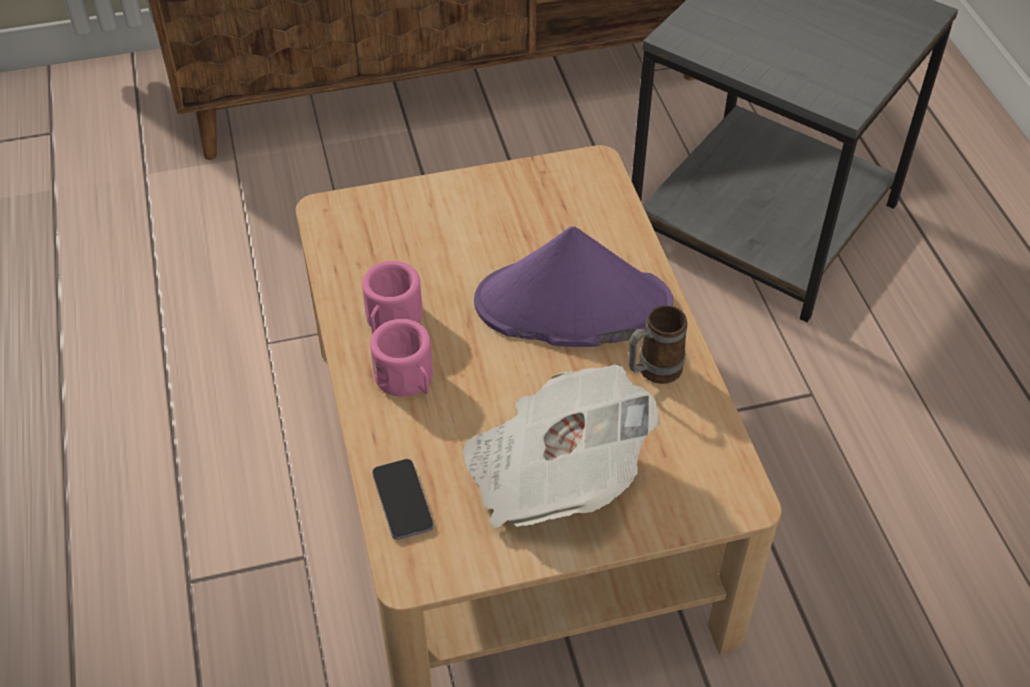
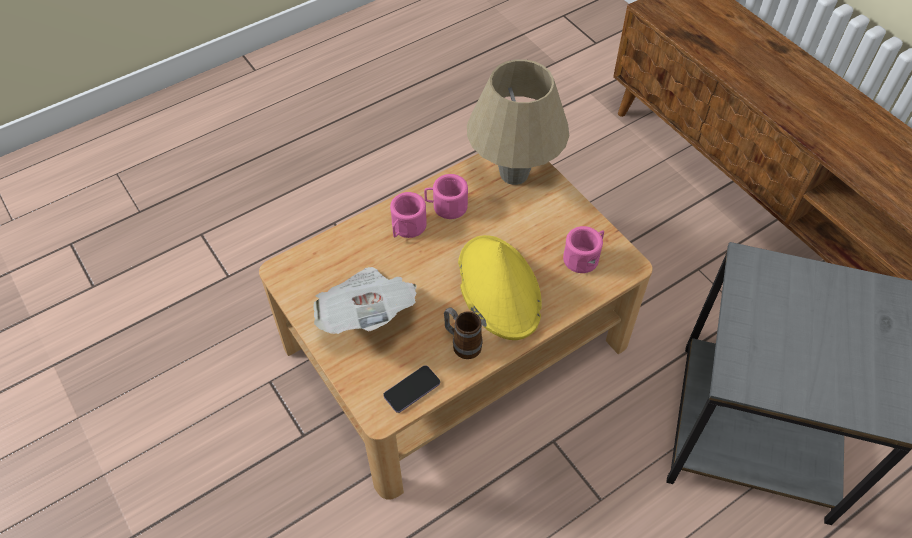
camera: 70 degrees right, 5 degrees up
(372, 227) = (514, 174): none -> beige table lamp
(402, 500) = (325, 252): phone -> phone (412, 389)
(561, 202) = (584, 257): none -> pink mug
(572, 305) = (498, 287): purple hat -> yellow hat

